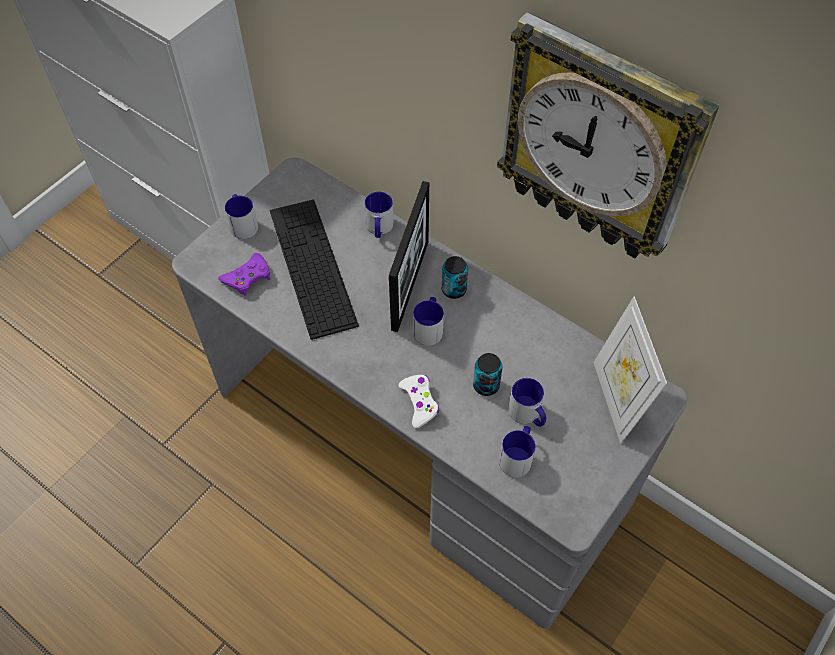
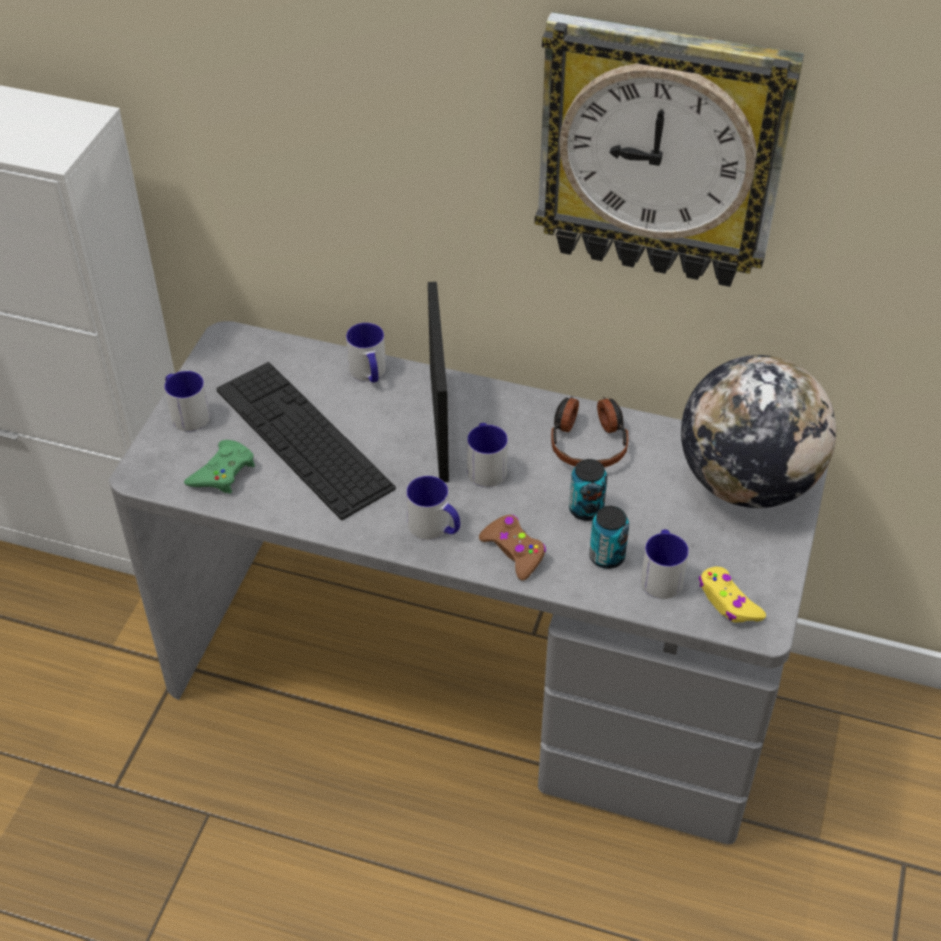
camera: 20 degrees left, 10 degrees down
(247, 277) = (223, 472): purple game controller -> green game controller
(419, 402) = (514, 551): white game controller -> brown game controller
(454, 289) = (496, 416): can -> can (607, 557)
(512, 330) = (588, 441): none -> headphones
(527, 415) = (651, 527): mug -> mug (435, 528)
(557, 494) = (728, 602): none -> yellow game controller
(616, 400) = (746, 482): picture frame -> globe

